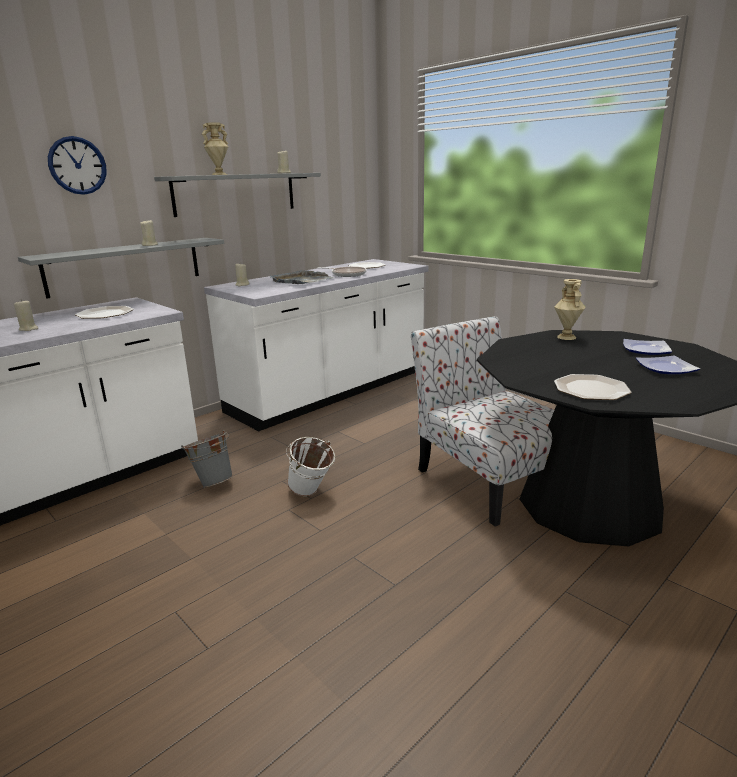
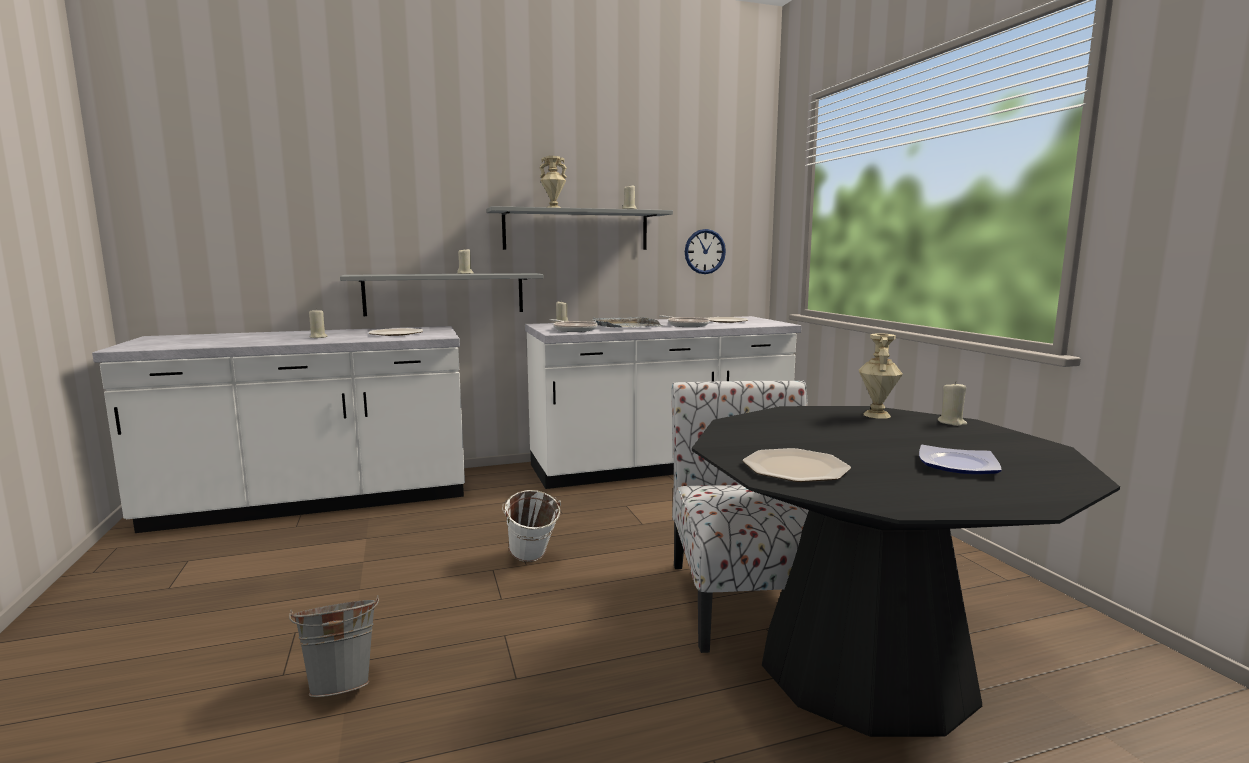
camera: 25 degrees right, 10 degrees down
(77, 165) = (411, 195): wall clock -> wall clock (705, 251)
(212, 482) = (452, 526): grey bucket -> grey bucket (342, 684)
(266, 290) = (573, 330): none -> frying pan
(614, 336) = (952, 422): none -> beige candle
(646, 350) = (971, 442): plate -> none

